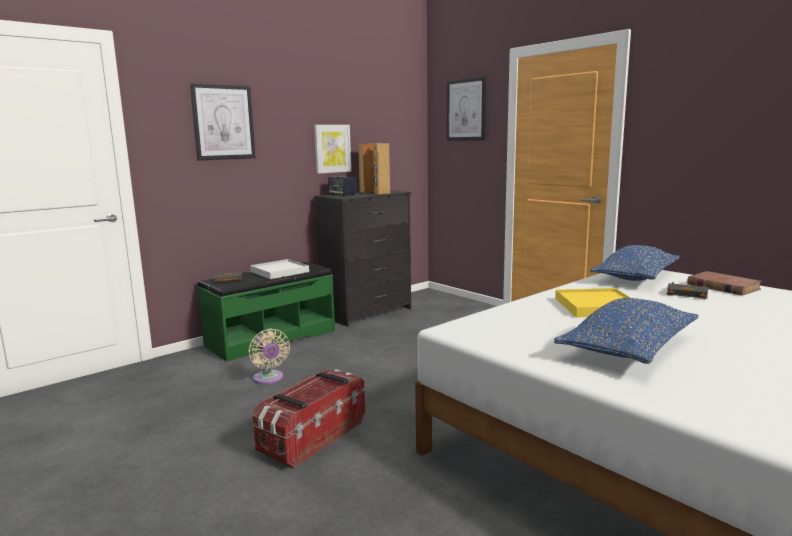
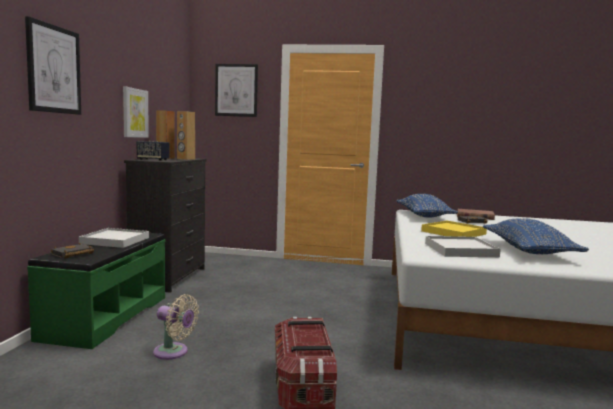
camera: 40 degrees left, 5 degrees down
(524, 330) = (460, 250): none -> white tray

